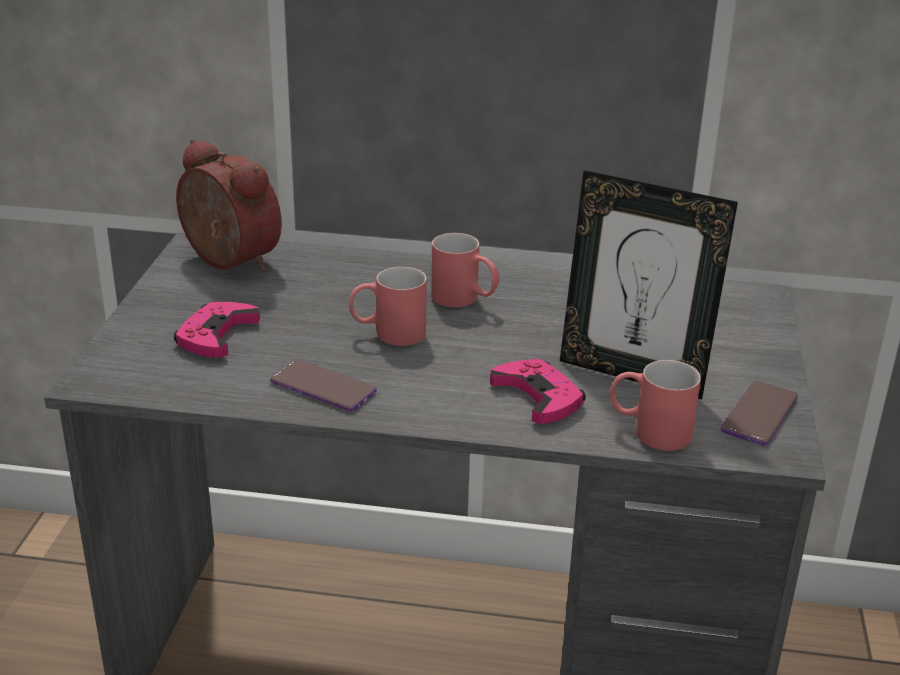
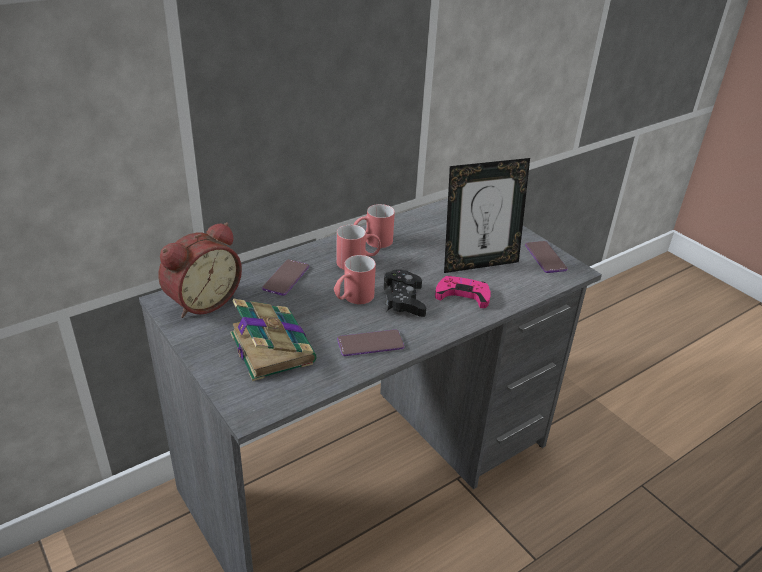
camera: 45 degrees left, 5 degrees up
(216, 335) = (271, 347): pink game controller -> book
(226, 261) = (202, 301): alarm clock -> alarm clock turned 135 degrees clockwise
(350, 279) = (286, 278): none -> phone
(447, 364) = (404, 300): none -> black game controller
(648, 431) = (523, 287): red mug -> red mug (372, 242)

